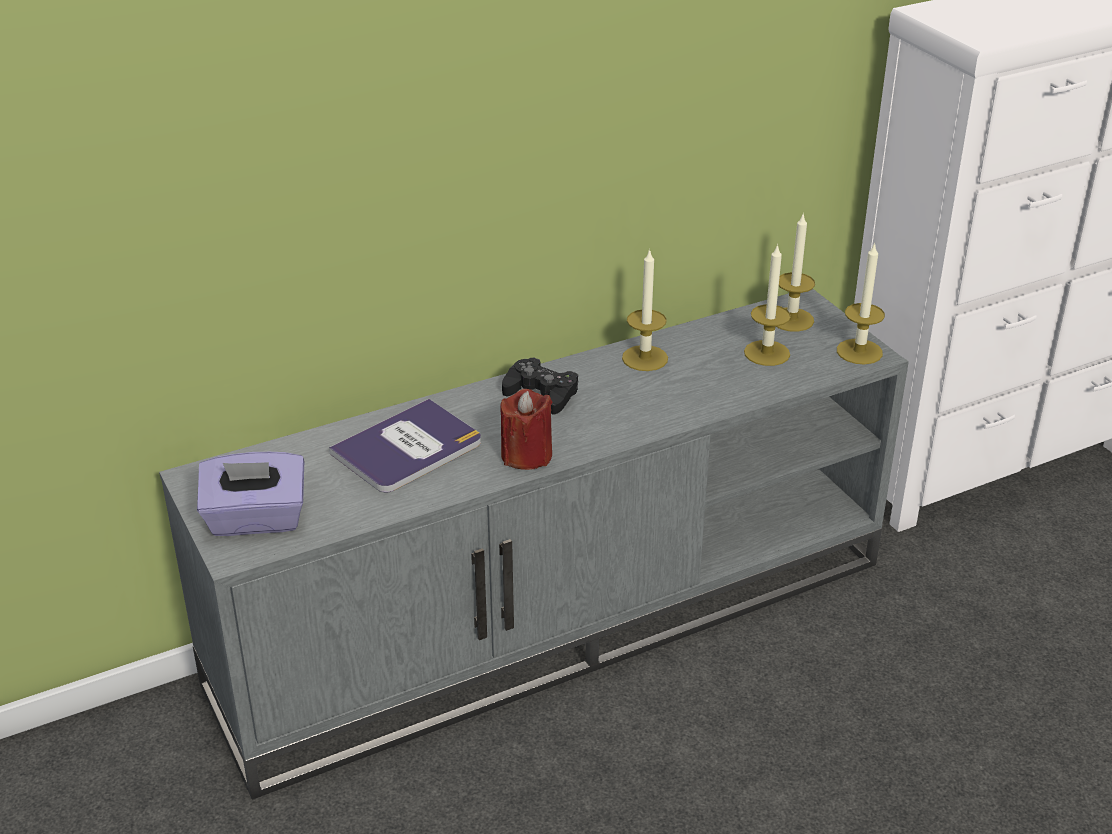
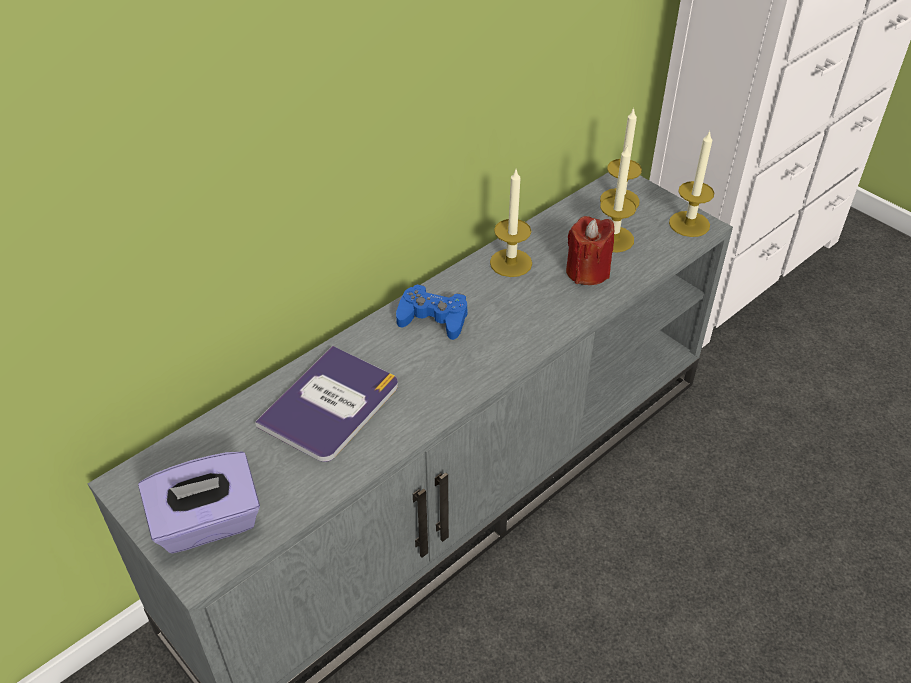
camera: 15 degrees left, 10 degrees up
(526, 455) = (445, 391): red candle -> red candle (587, 271)
(541, 393) = (433, 318): black game controller -> blue game controller

